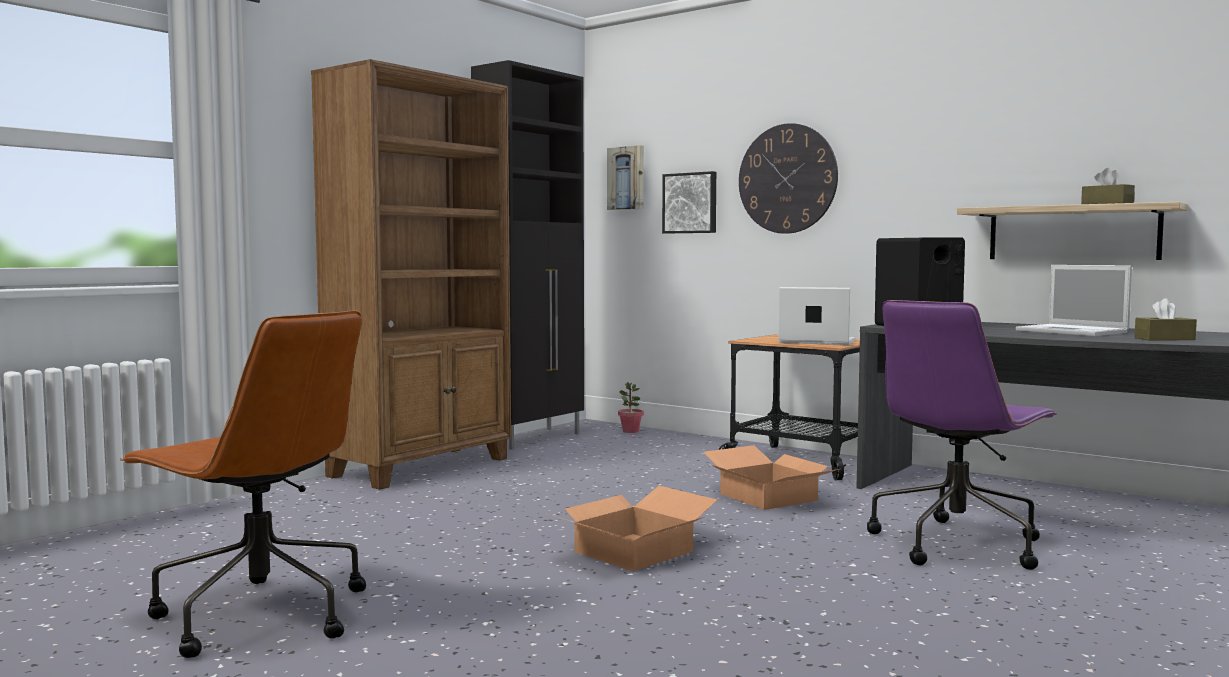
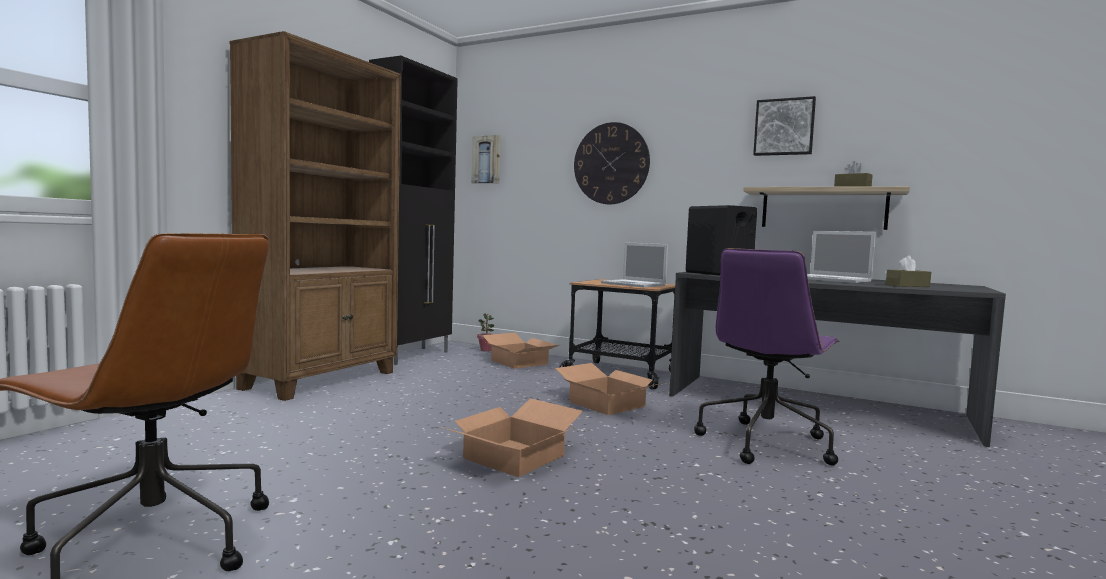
camera: 10 degrees left, 0 degrees up
(671, 446) = (520, 362): none -> cardboard box
(690, 203) = (536, 180): picture -> picture (784, 127)
(815, 341) = (634, 284): laptop -> laptop turned 150 degrees counterclockwise

